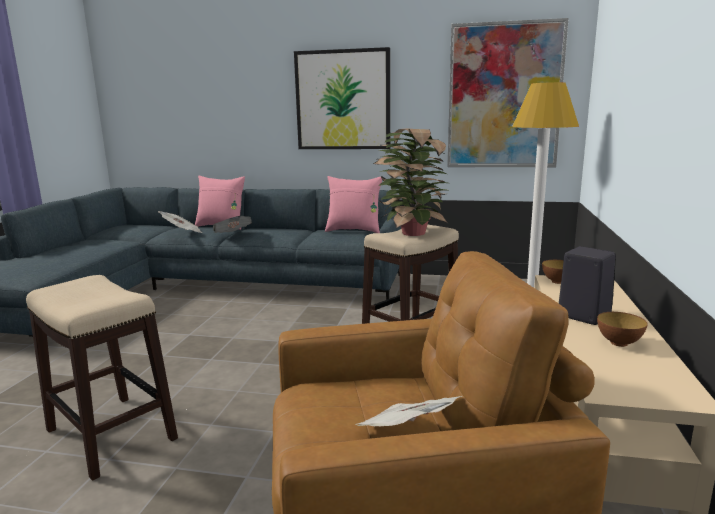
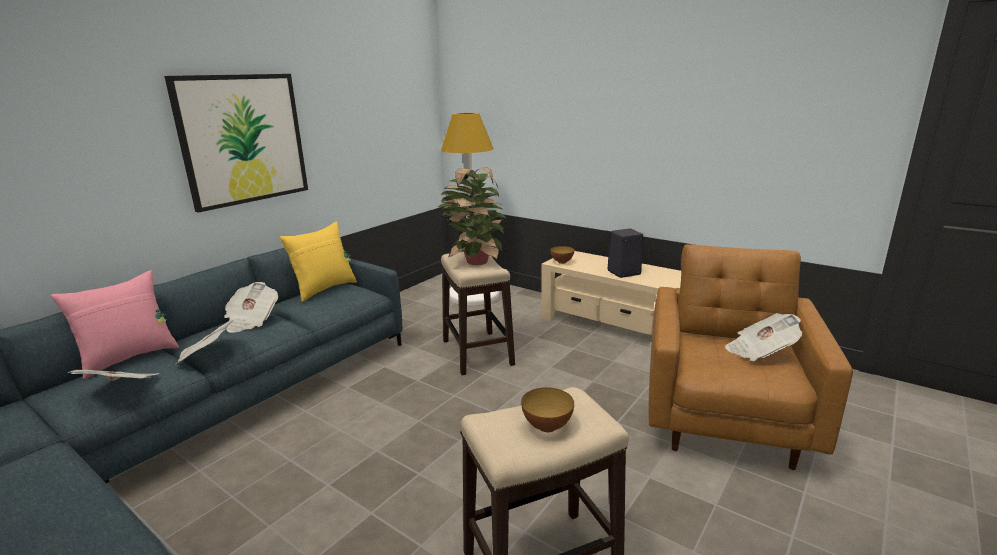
camera: 65 degrees left, 5 degrees up
(283, 230) = (251, 321): none -> newspaper
(353, 231) = (324, 290): pink pillow -> yellow pillow
(504, 96) = (391, 123): picture -> none
(619, 343) = (666, 277): bowl -> bowl (547, 426)

